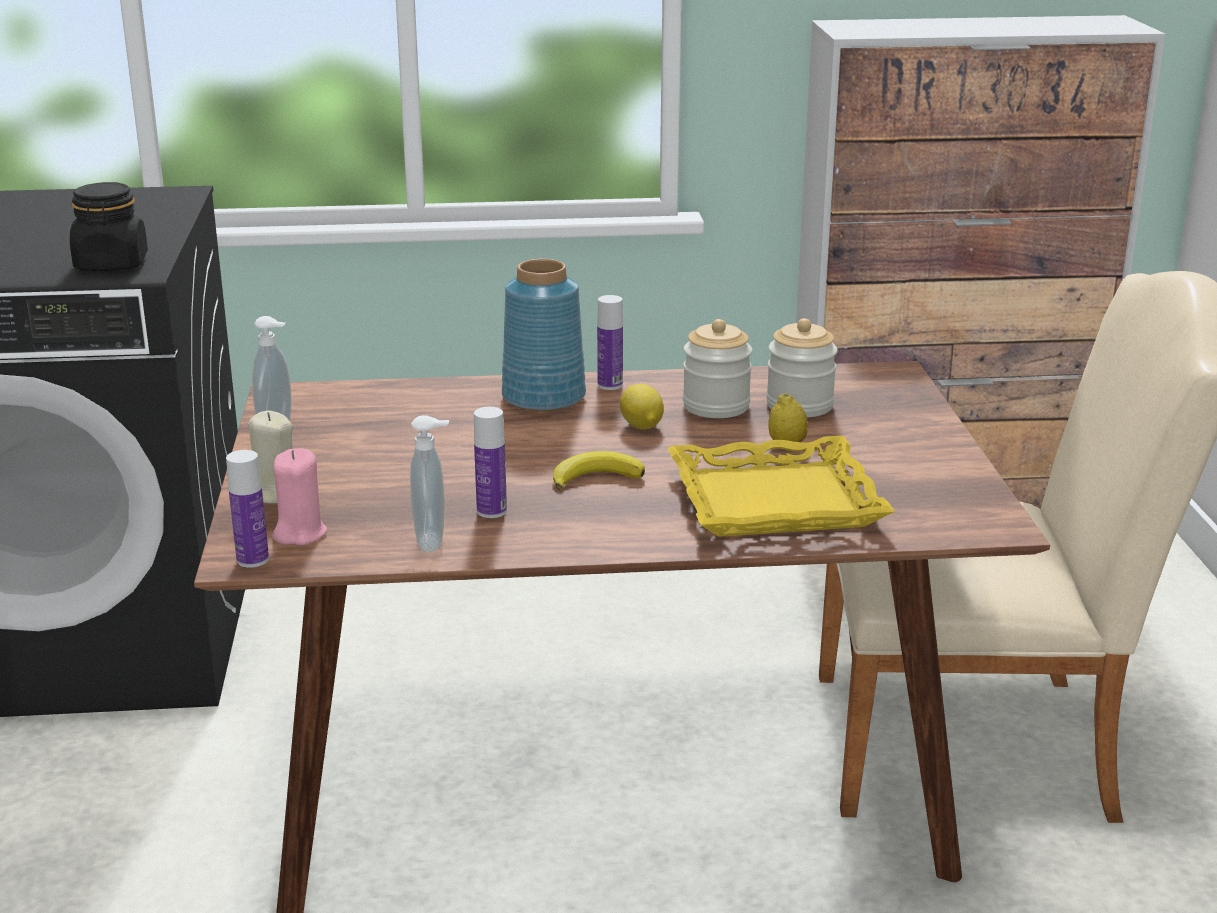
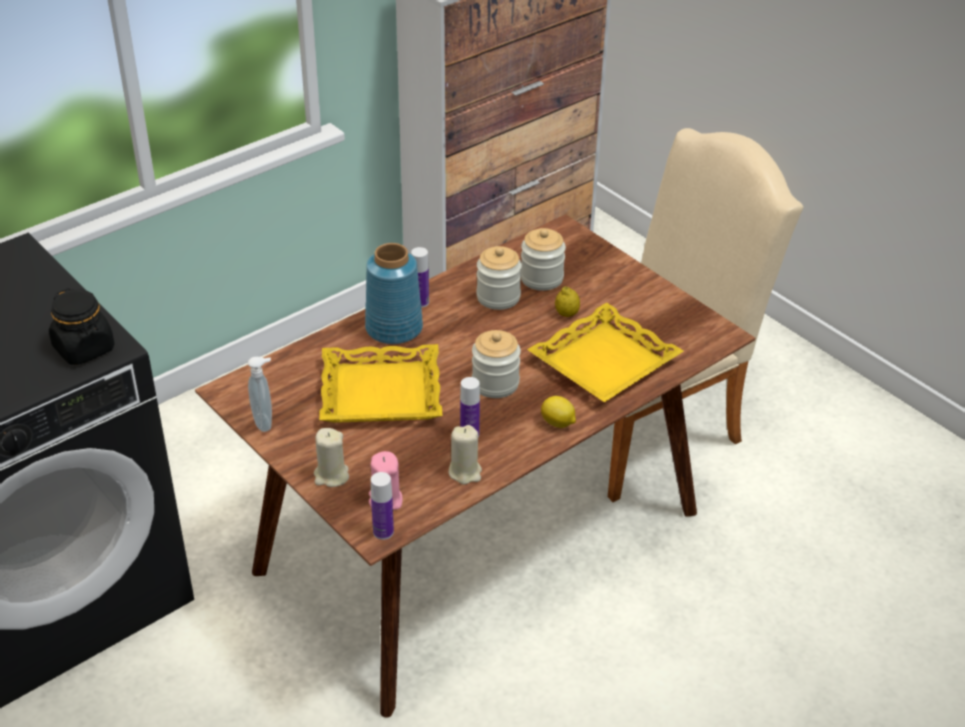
camera: 35 degrees left, 15 degrees up
(433, 542) = (465, 472): soap dispenser -> beige candle
(442, 444) = (380, 393): none -> yellow tray
(595, 477) = (495, 383): banana -> jar
(641, 427) = (476, 331): lemon -> lemon (558, 423)

